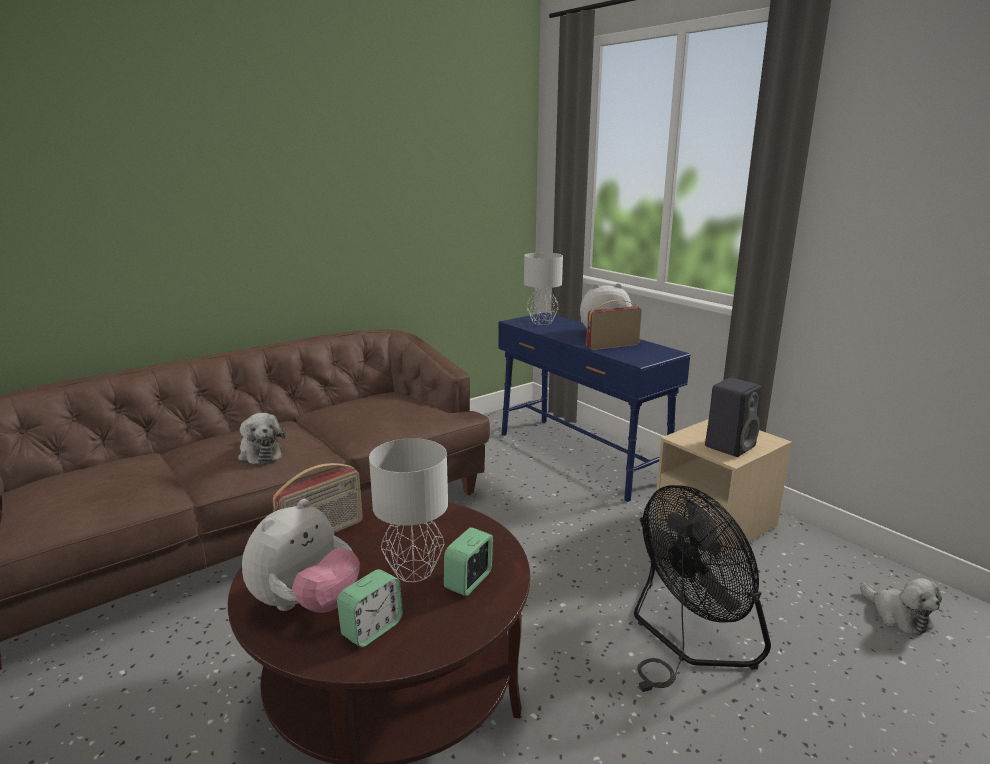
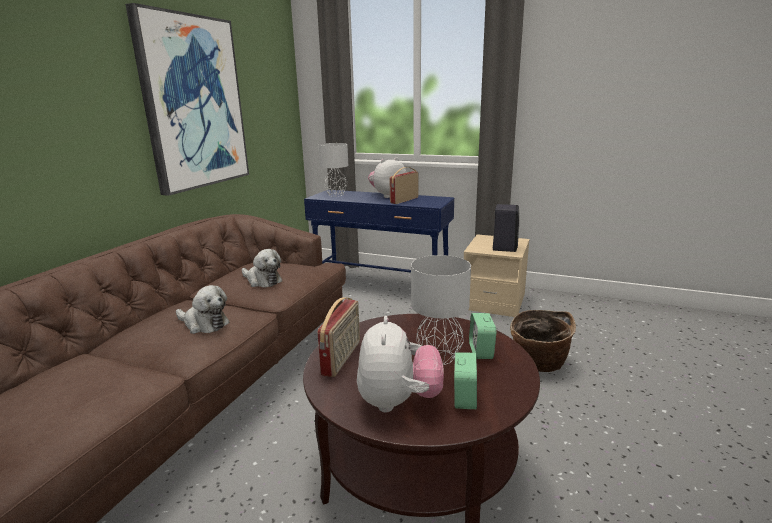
camera: 30 degrees left, 0 degrees up
(362, 197) = (193, 103): none -> picture
(680, 636) = (538, 364): black fan -> basket
(898, 615) = (616, 319): plush toy -> plush toy (262, 281)

